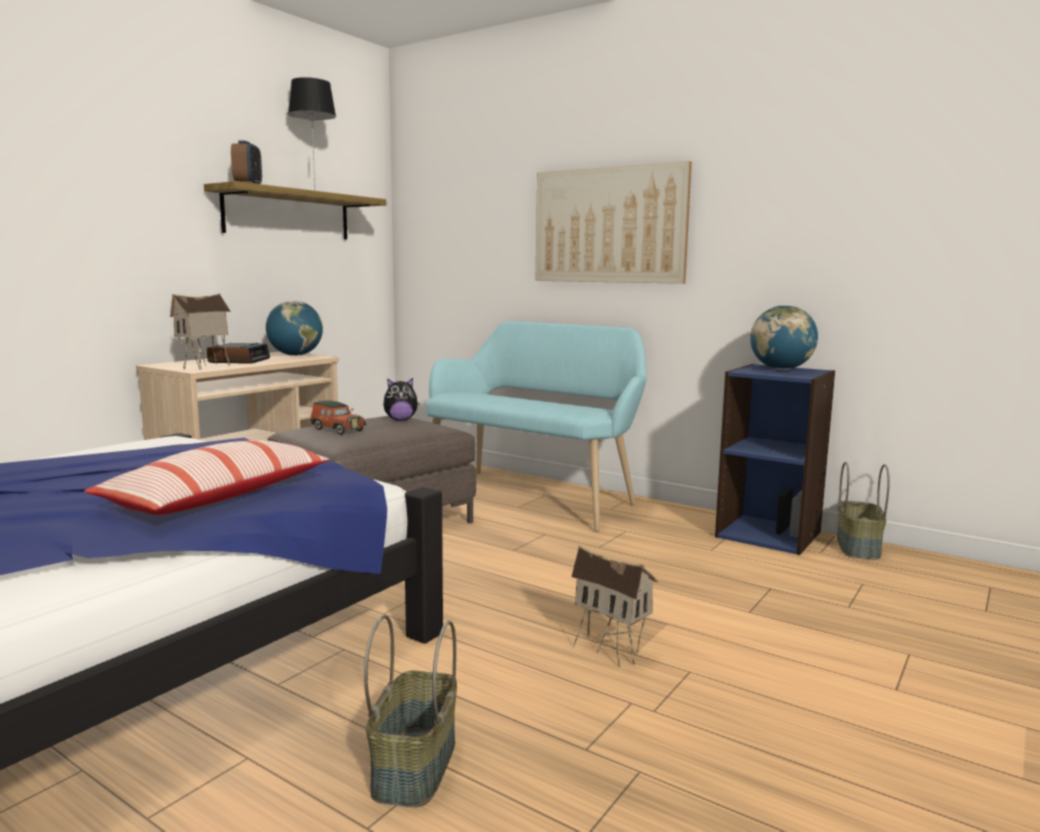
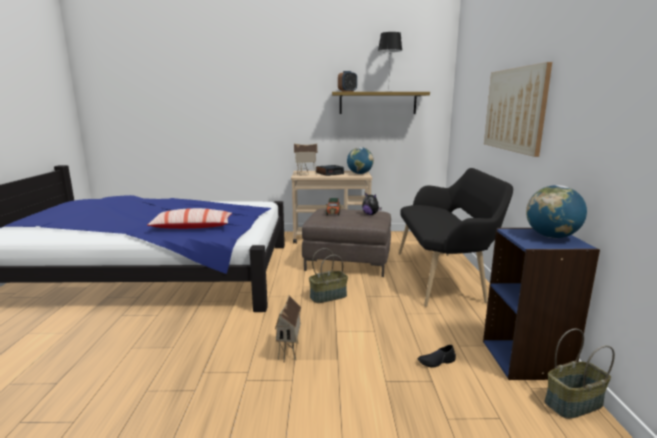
camera: 55 degrees right, 5 degrees up
(413, 766) = (169, 342): basket -> basket (328, 296)
(533, 496) = (443, 276): turquoise bench -> black bench
(733, 572) = (436, 361): none -> black shoe

